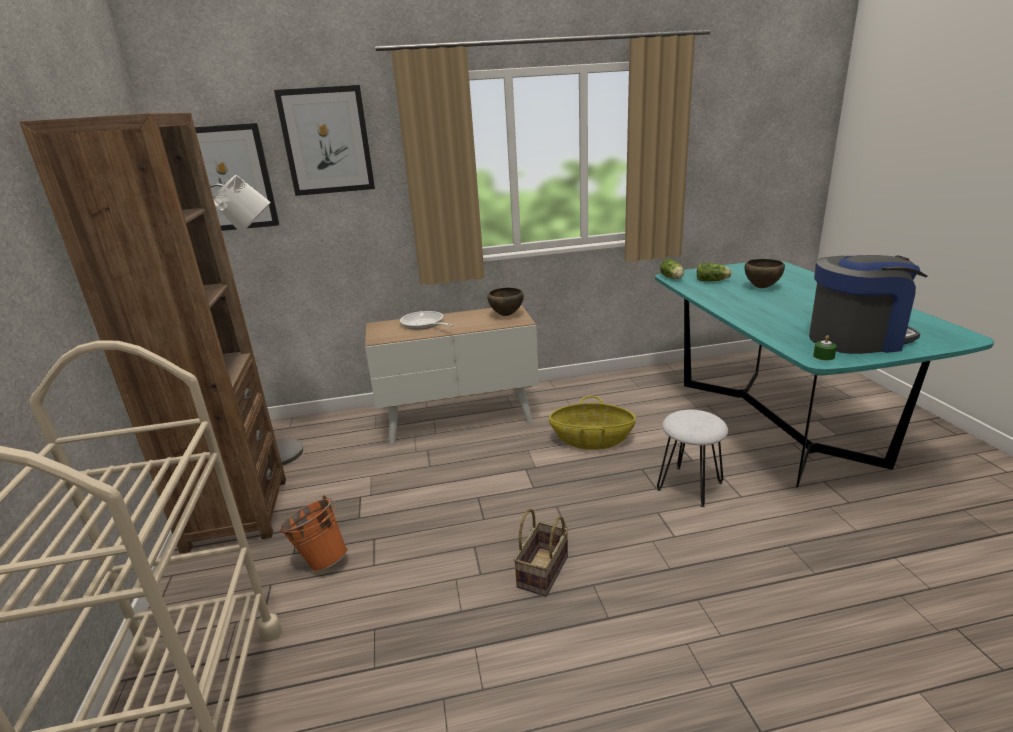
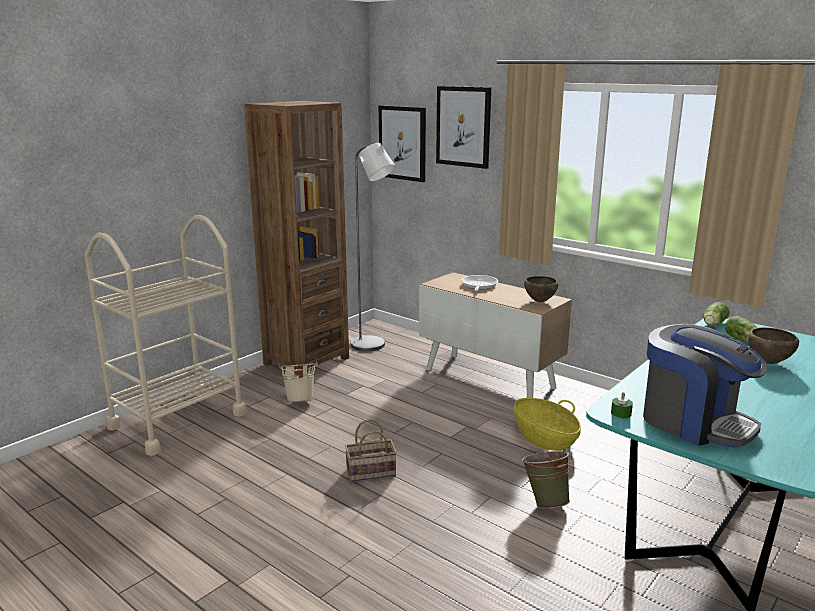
camera: 50 degrees right, 5 degrees down
(320, 560) = (300, 400): orange bucket -> beige bucket
(689, 486) = (545, 501): white stool -> green bucket

